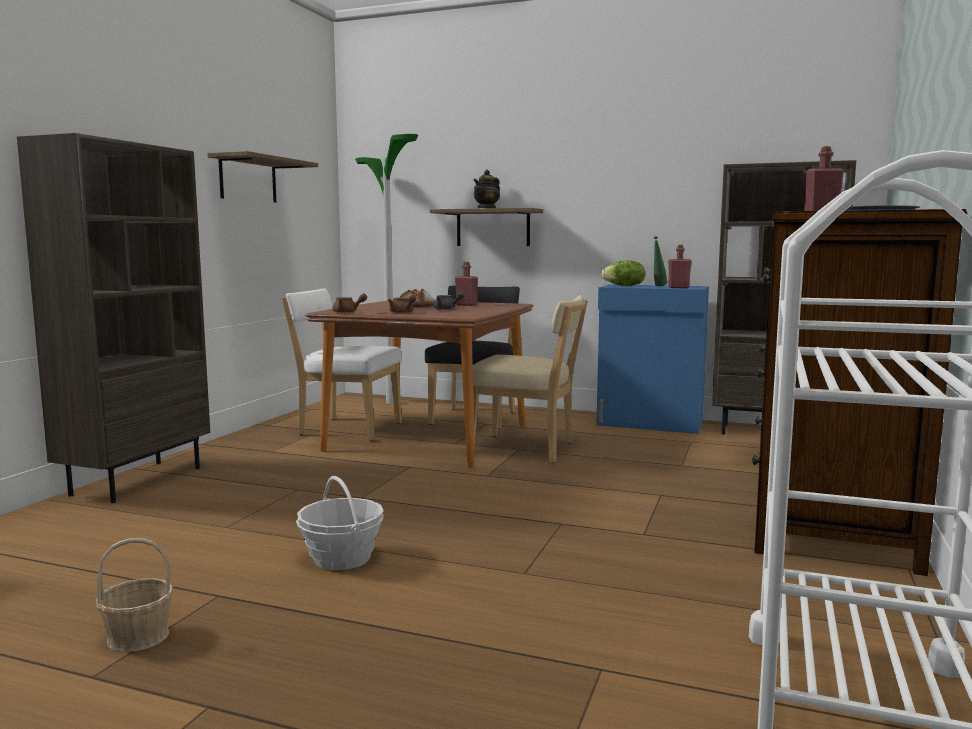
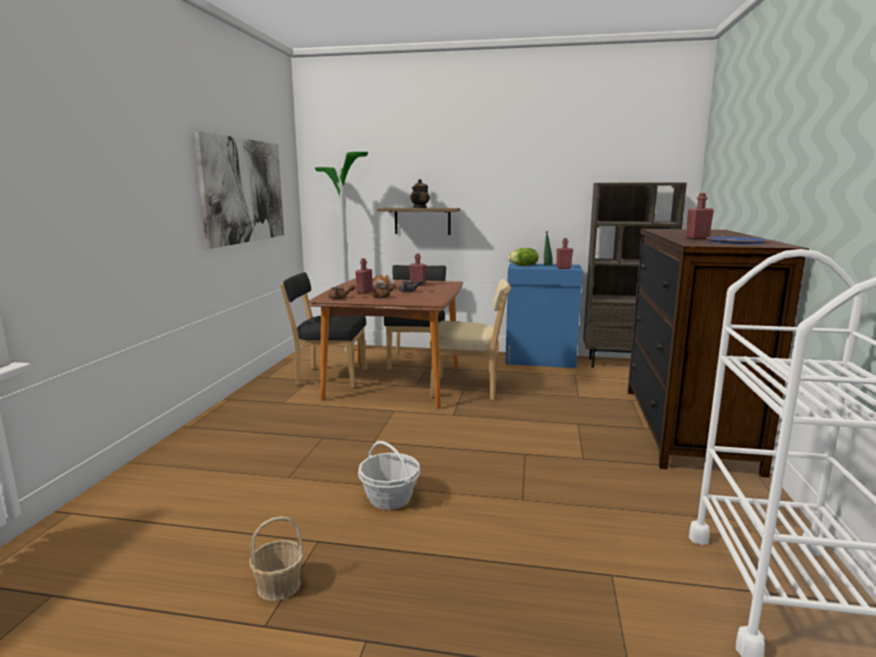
camera: 10 degrees left, 5 degrees up
(137, 481) = (193, 438): brown bookcase -> none
(248, 179) = (243, 190): shelf -> picture
(346, 429) = (328, 377): white chair -> black chair
(386, 308) = (364, 292): none -> red bottle

